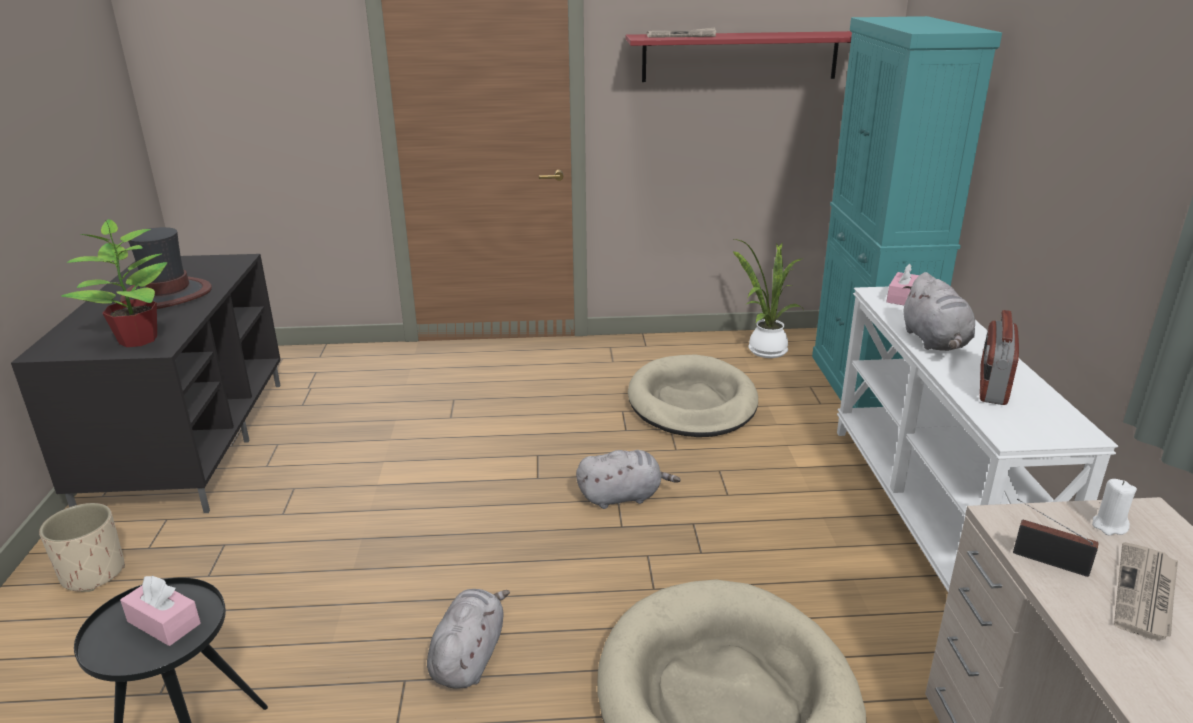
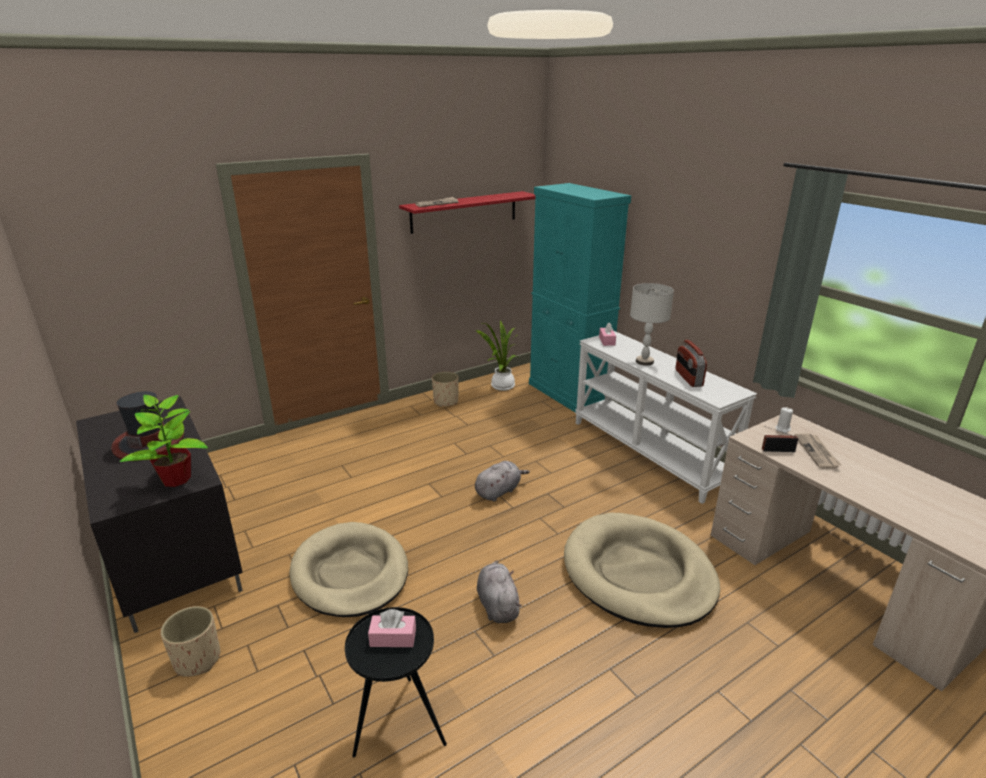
camera: 30 degrees left, 0 degrees up
(663, 353) = (446, 401): none -> beige planter
(692, 402) = (488, 427): beige dog bed -> beige dog bed (350, 573)
(935, 342) = (645, 362): grey plush toy -> grey table lamp

